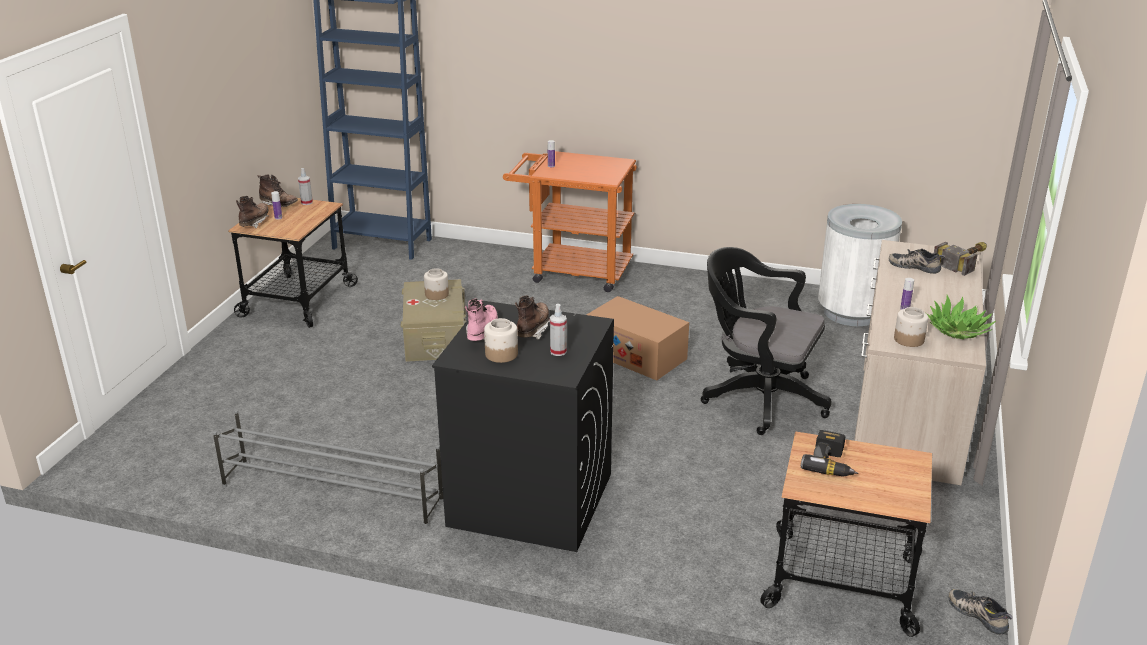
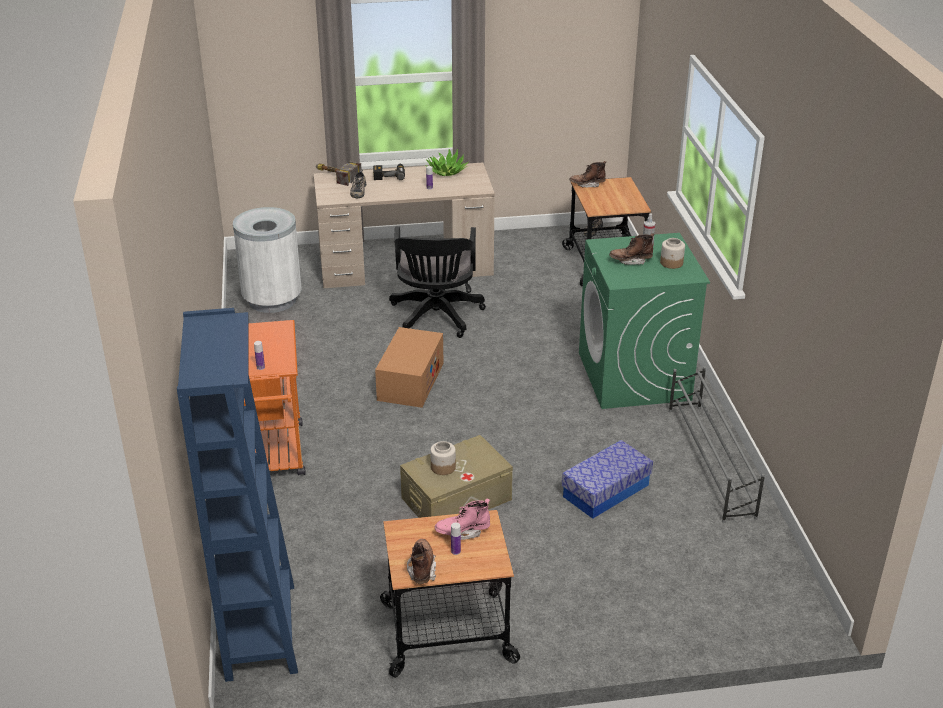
camera: 115 degrees left, 5 degrees up
(254, 222) = (480, 564): brown boot -> brown boot (587, 185)
(307, 202) = (400, 549): spray bottle -> none
(362, 412) = (606, 491): none -> storage box
(482, 332) = (653, 276): pink boot -> pink boot (463, 532)
(529, 500) = (634, 377): black washing machine -> green washing machine
(832, 463) = (608, 202): power drill -> power drill (389, 175)
(908, 339) = (471, 183): jar -> none

